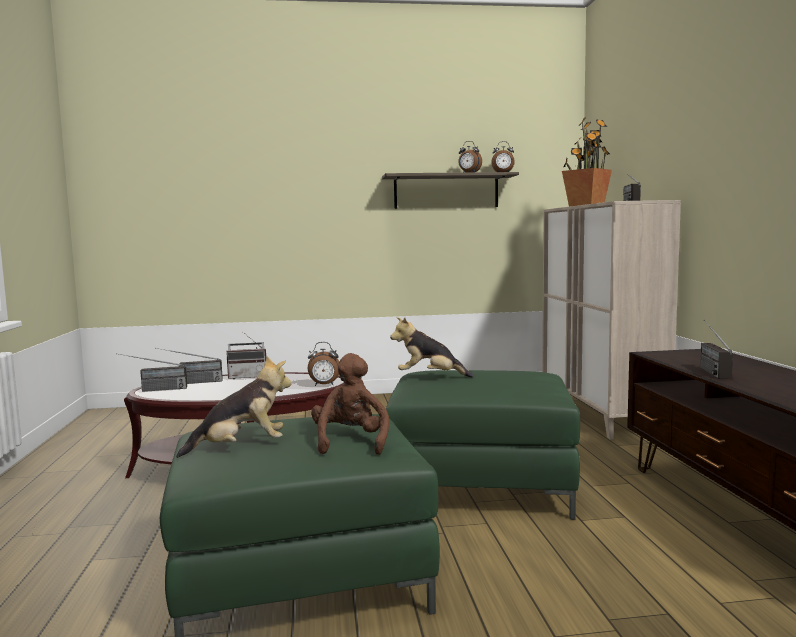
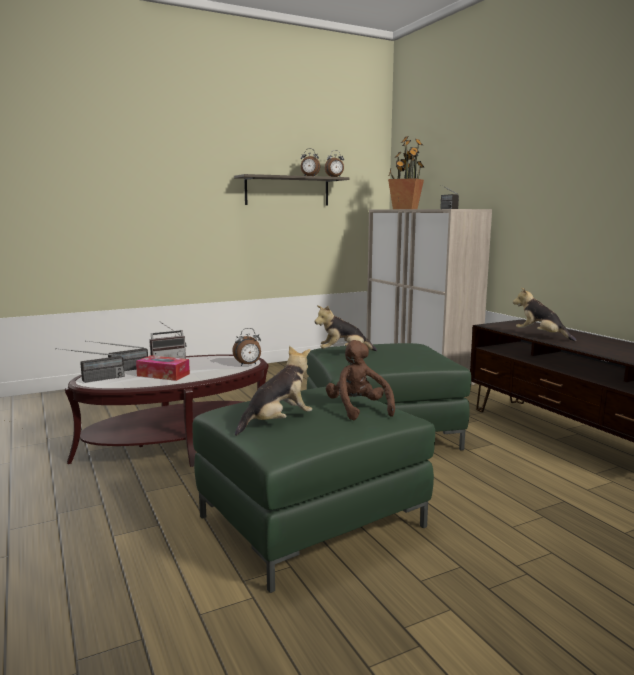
camera: 20 degrees left, 5 degrees up
(225, 389) = (163, 375): none -> tissue box
(708, 370) = (541, 336): radio -> plush toy

